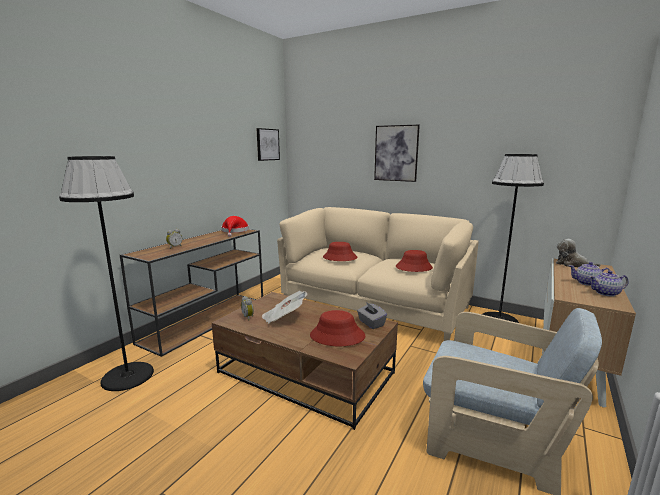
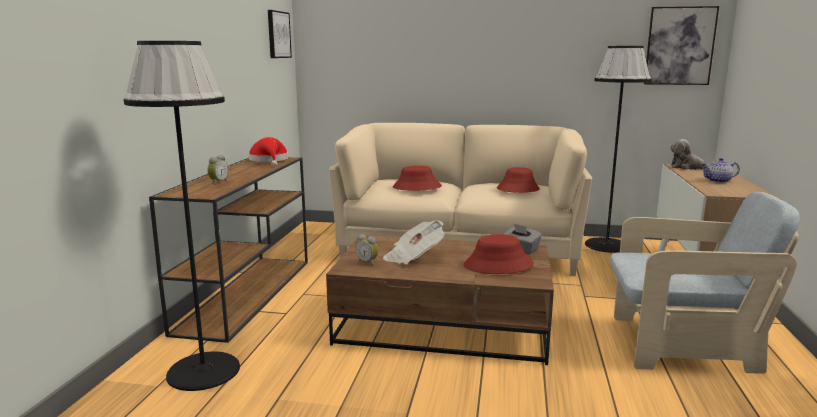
camera: 20 degrees left, 0 degrees up
(396, 153) = (465, 47): picture -> picture (679, 46)
(606, 293) = (742, 187): teapot -> none

